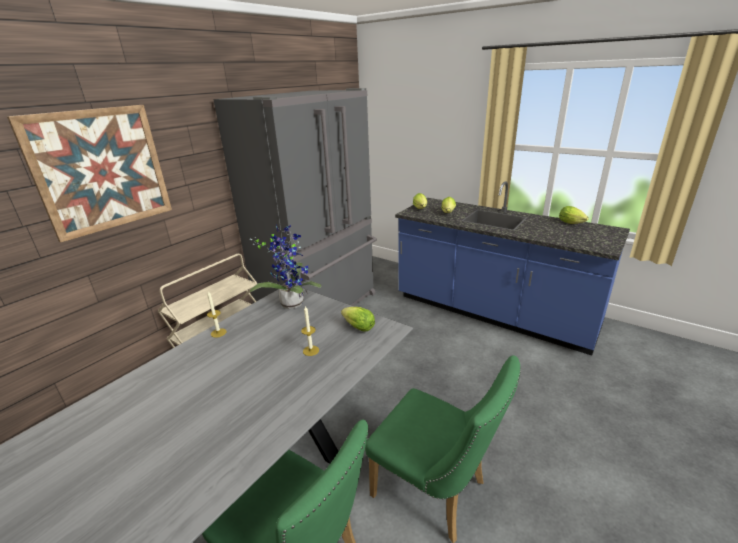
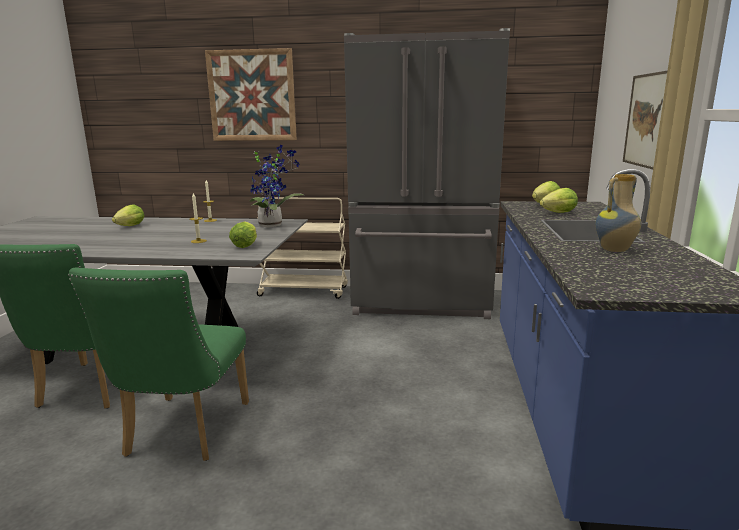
camera: 60 degrees right, 10 degrees down
(443, 146) = (647, 120): none -> picture
(540, 227) = (615, 250): none -> vase
(572, 223) = (691, 265): lettuce -> lettuce (129, 226)

